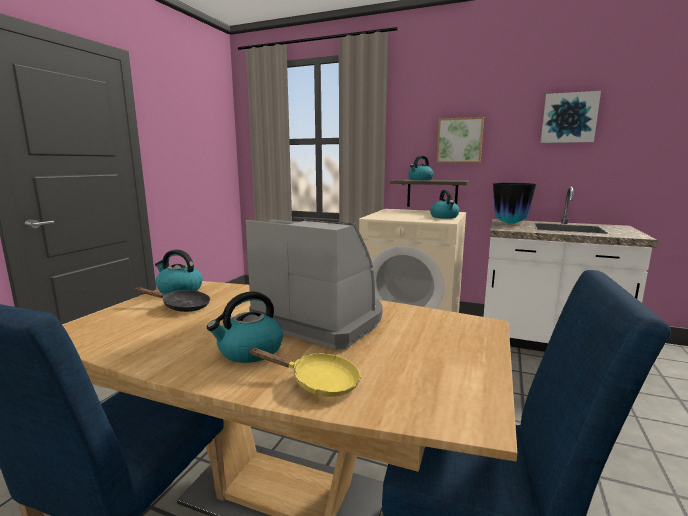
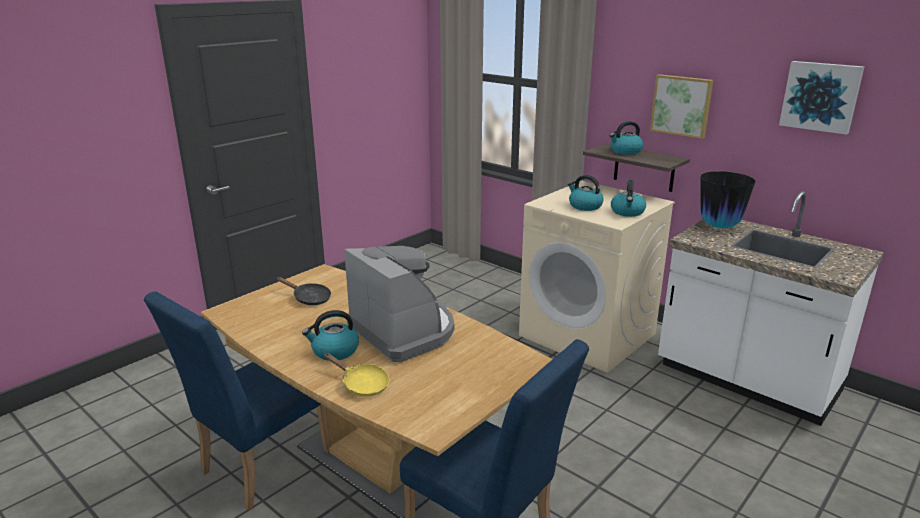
camera: 20 degrees right, 10 degrees up
(179, 290) = (315, 278): kettle -> kettle (584, 206)

